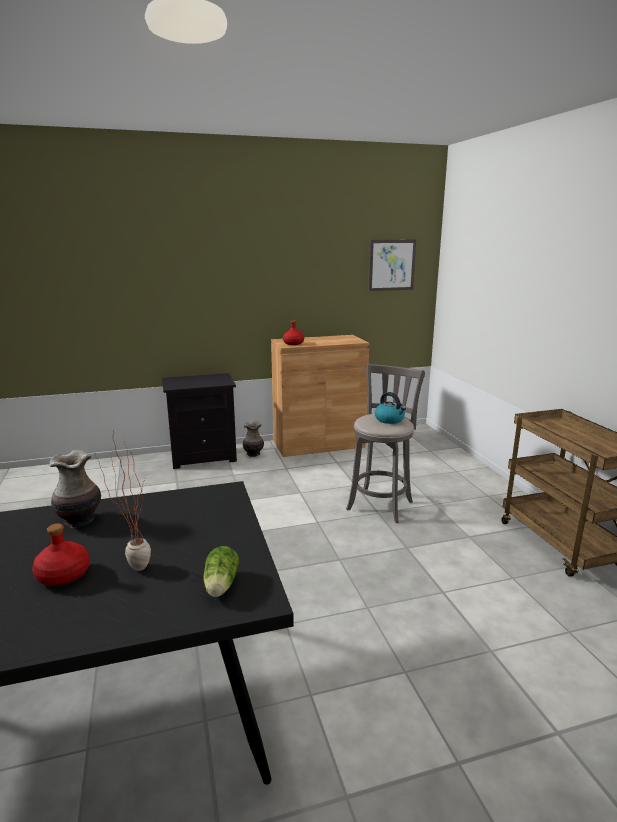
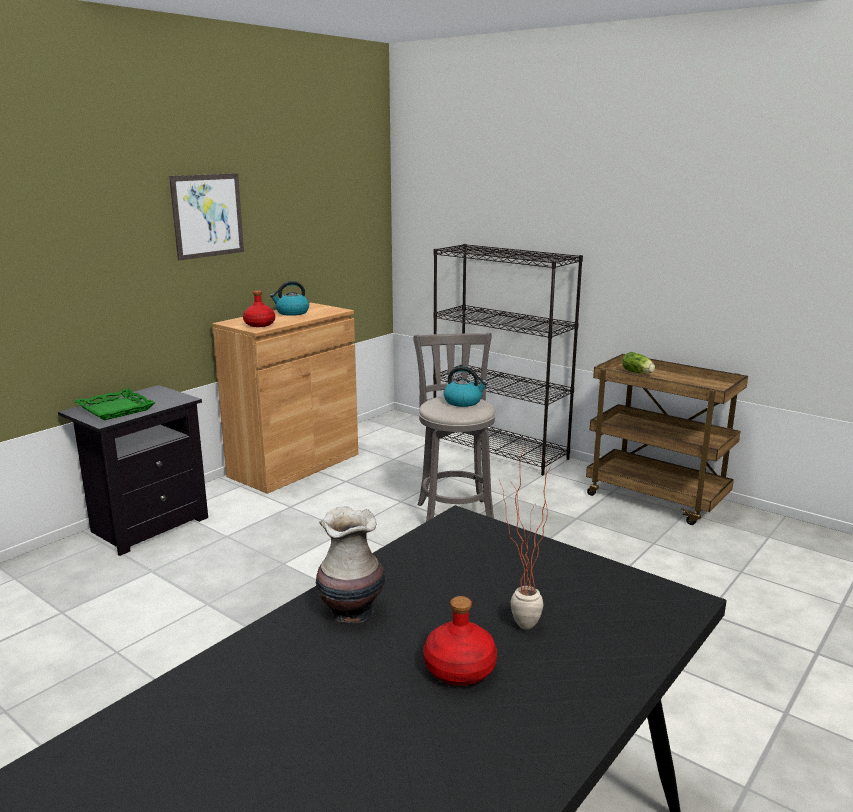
camera: 35 degrees left, 0 degrees up
(187, 382) = (116, 409): none -> green tray
(220, 586) = (631, 606): lettuce -> lettuce (638, 373)
(253, 454) = (220, 501): vase -> none
(327, 339) = (292, 313): none -> kettle
(391, 265) = (344, 202): picture -> picture (207, 215)
(469, 470) = (500, 450): none -> black bookcase

